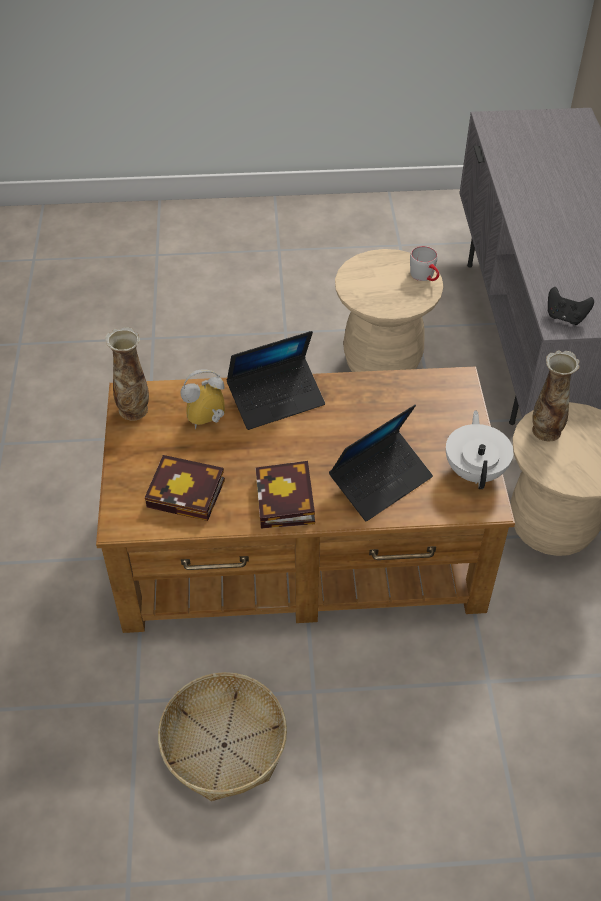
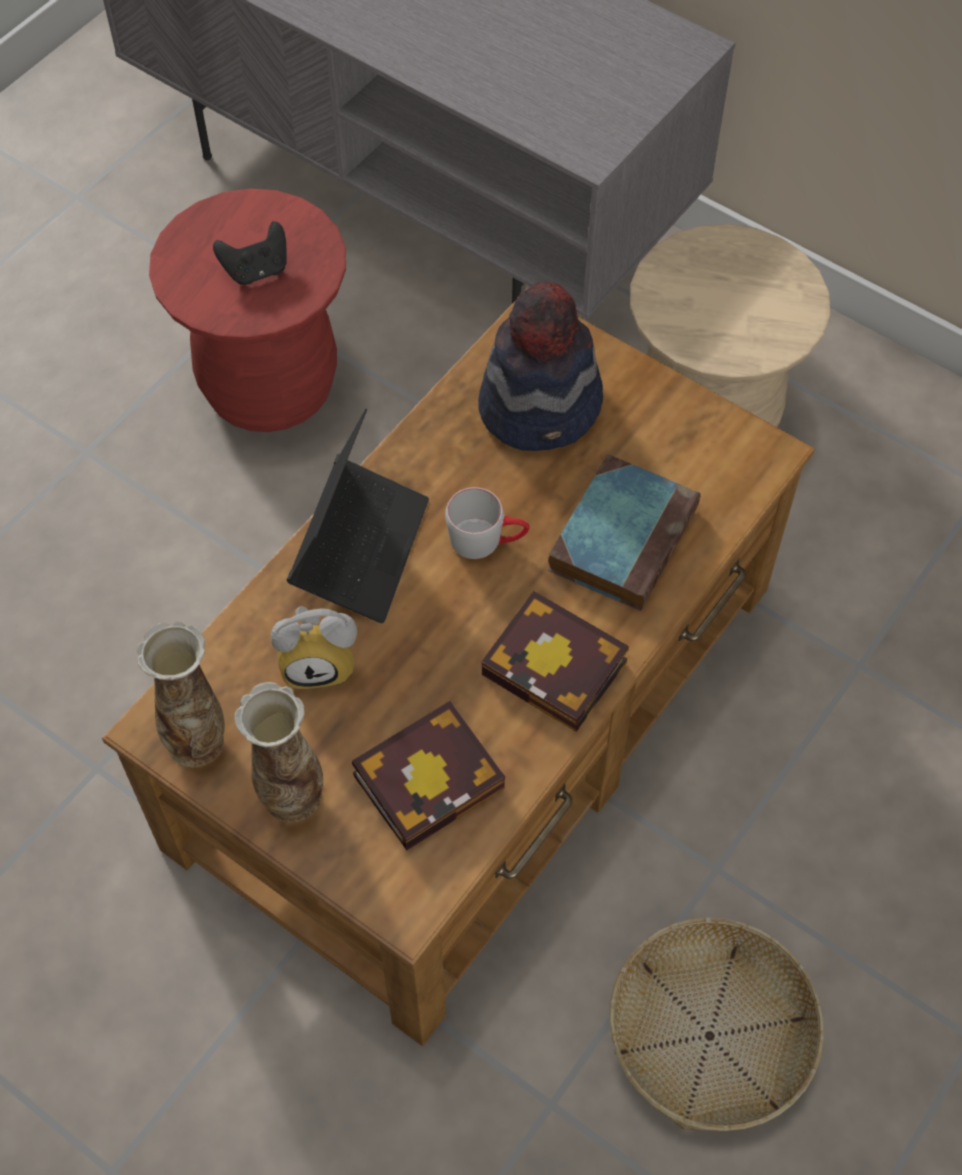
camera: 50 degrees left, 10 degrees up
(208, 422) = (320, 662): alarm clock -> alarm clock turned 105 degrees counterclockwise
(381, 481) = (623, 536): laptop -> book
(382, 363) = (269, 387): beige stool -> red stool
(417, 410) = (542, 405): none -> hat
(425, 277) = (284, 214): grey mug -> grey mug (487, 540)
(475, 470) = (700, 423): white teapot -> none
(545, 431) = (677, 306): vase -> vase (292, 798)
(565, 317) = (583, 134): black game controller -> black game controller (256, 270)

